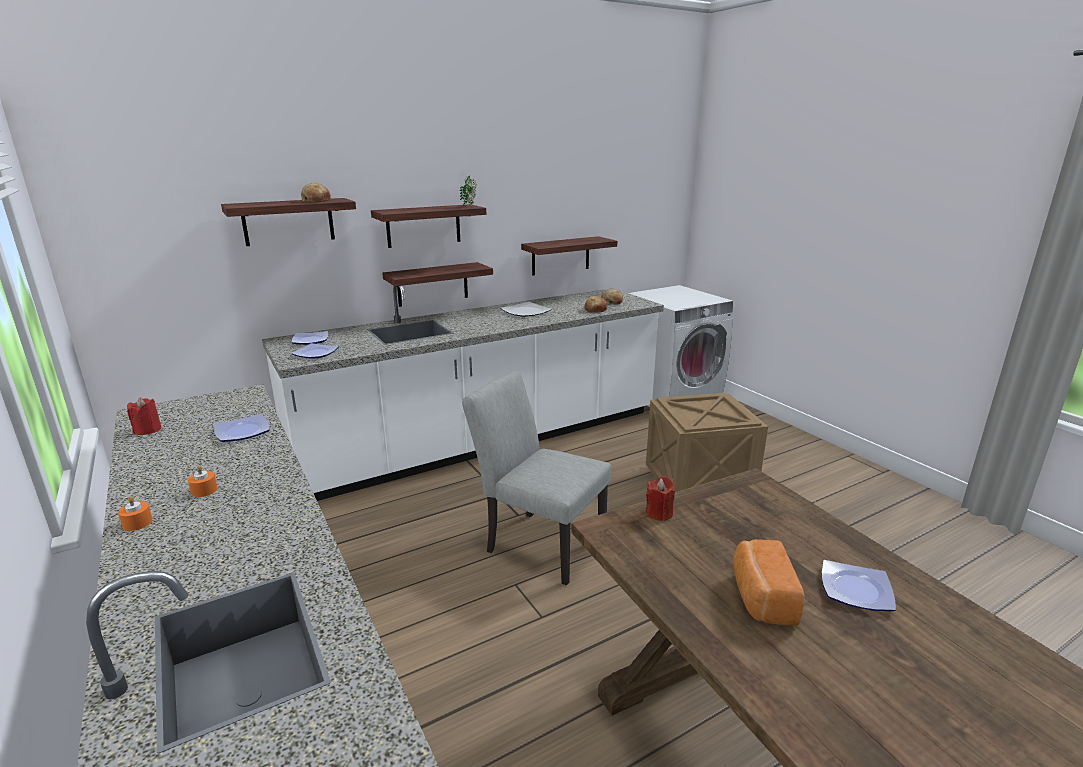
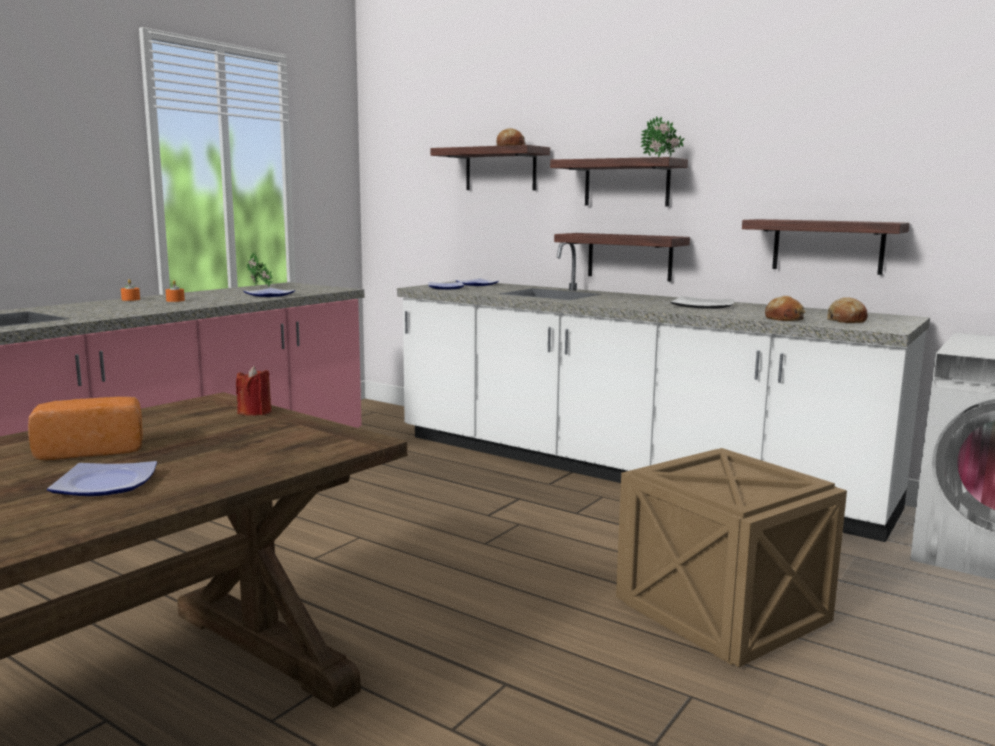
camera: 65 degrees right, 10 degrees down
(148, 430) = (260, 287): red candle -> potted plant
(538, 543) = (442, 534): grey chair -> none

